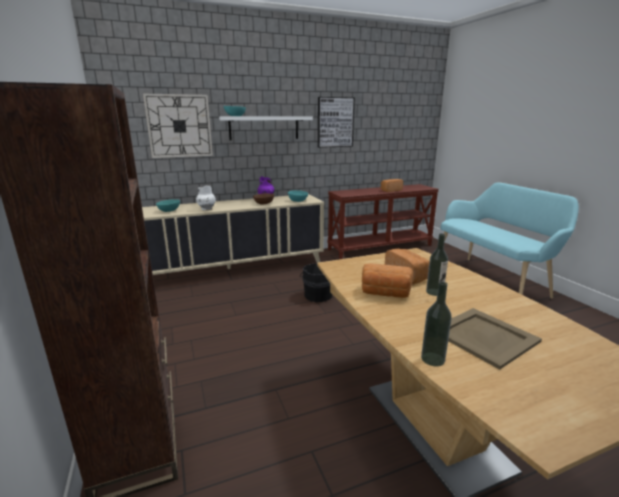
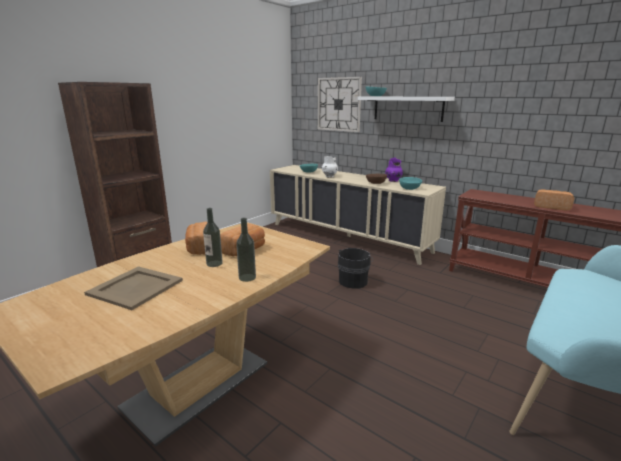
camera: 60 degrees right, 0 degrees up
(335, 122) = (495, 104): picture -> none
(432, 359) = (97, 273): bottle -> bottle (247, 277)

